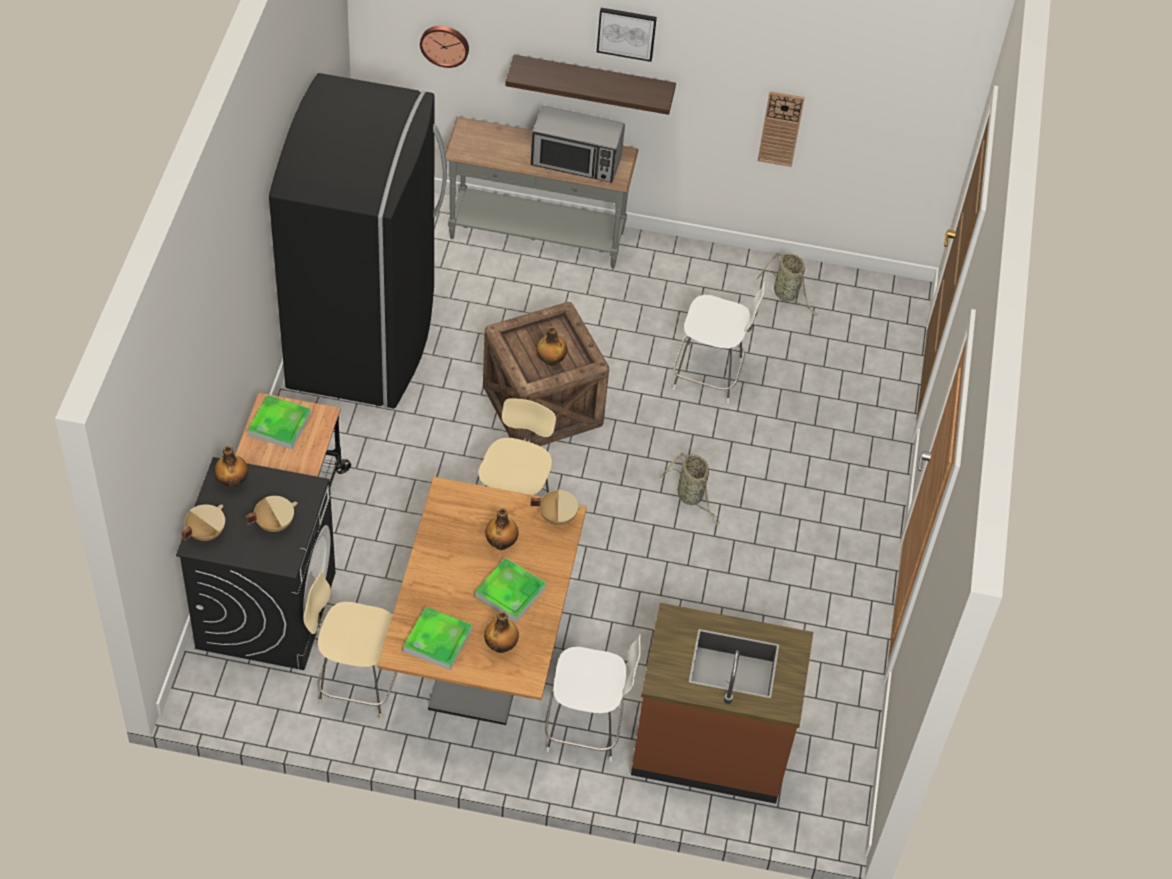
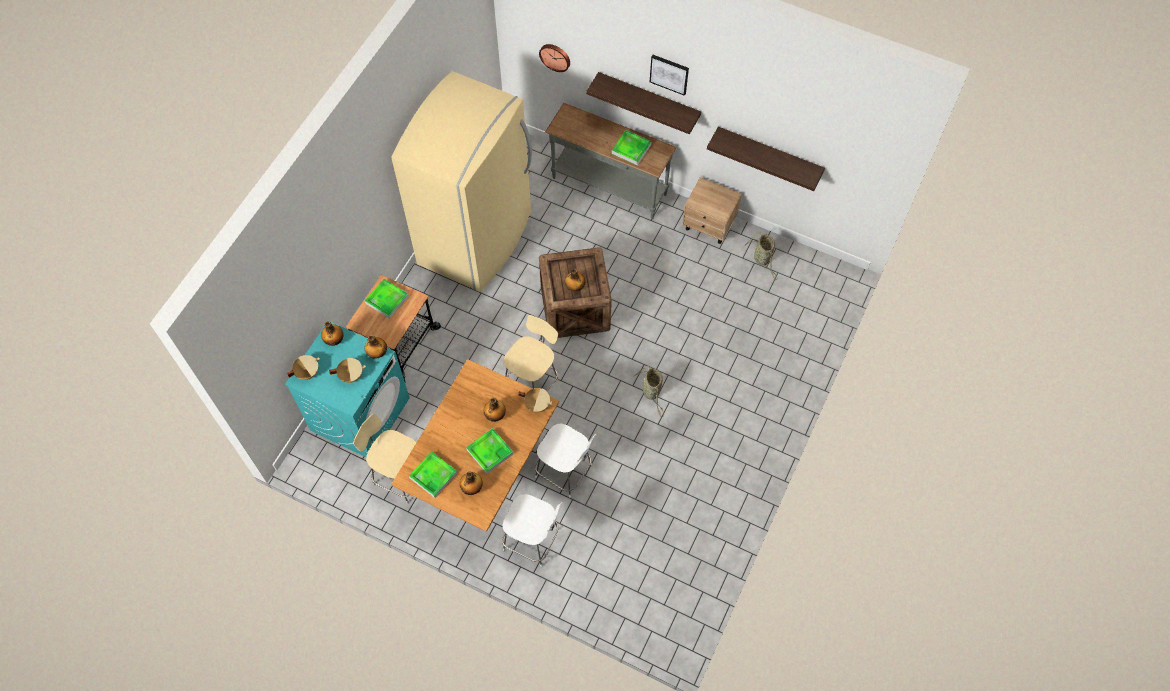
camera: 20 degrees right, 10 degrees up
(266, 610) = (360, 413): black washing machine -> turquoise washing machine
(304, 486) = (377, 353): none -> bottle
(364, 339) = (476, 239): black fridge -> beige fridge
(576, 161) = (631, 149): microwave -> tray
(697, 263) = (709, 225): none -> beige nightstand
(710, 376) = (691, 309): white chair -> white chair (565, 472)
(710, 745) = (608, 571): brown counter -> none
(780, 128) = (769, 154): wall clock -> shelf

